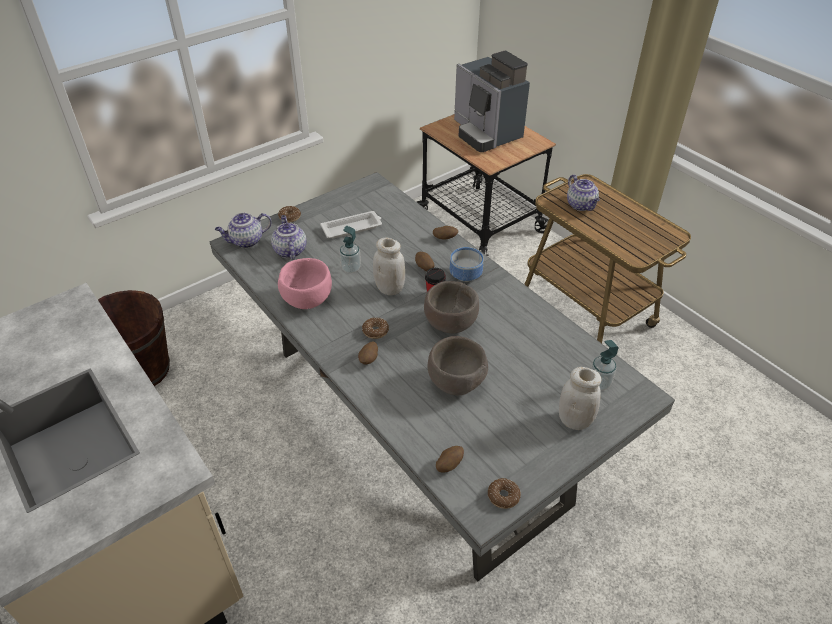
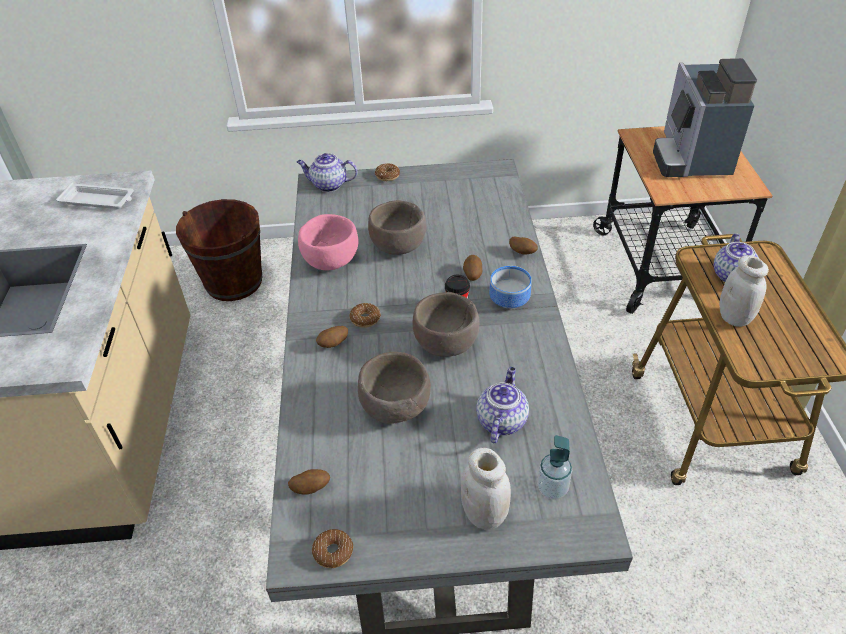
camera: 35 degrees right, 0 degrees up
(289, 250) = (358, 208): teapot -> teapot (501, 420)
(351, 268) = (399, 247): soap dispenser -> brown bowl
(352, 228) = (437, 207): white tray -> white tray (99, 200)
(389, 288) = (417, 282): white jar -> white jar (734, 318)

